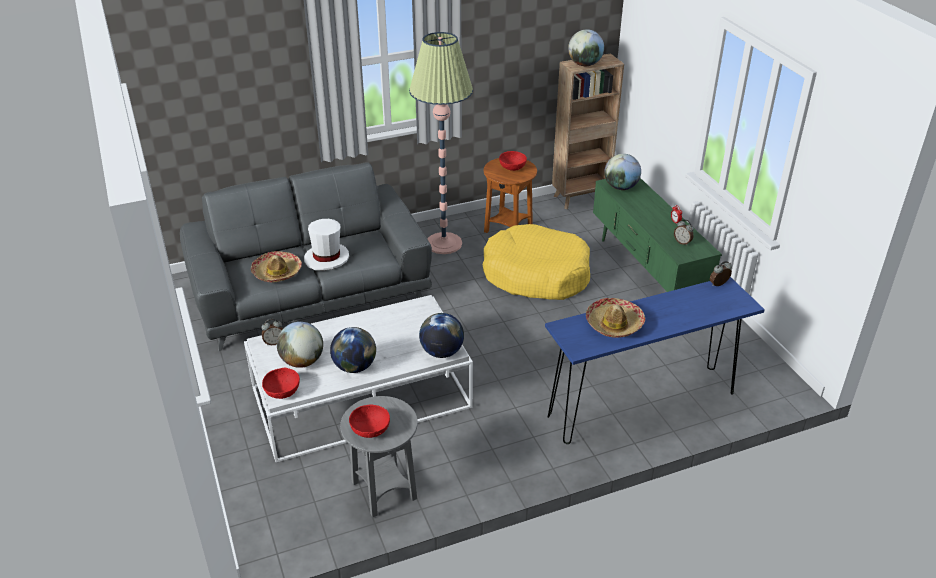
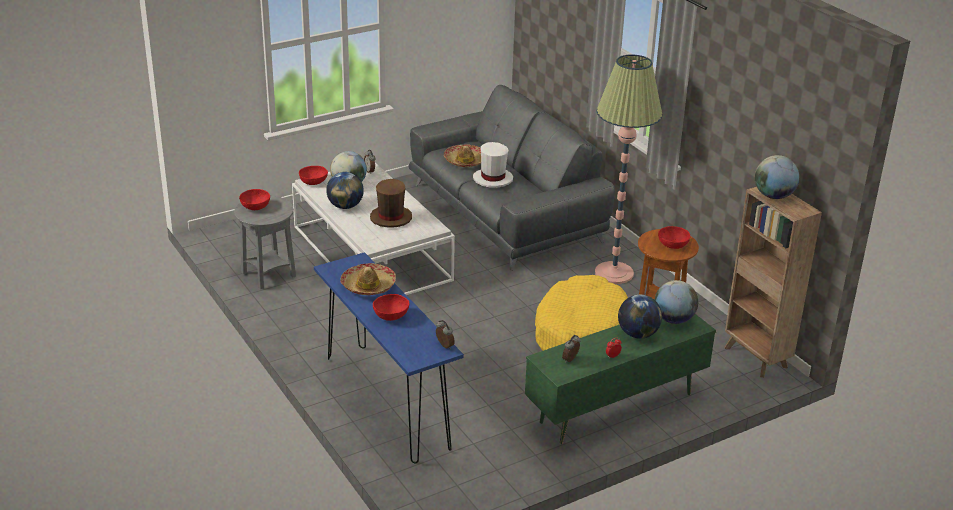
camera: 80 degrees right, 5 degrees down
(393, 333) = (391, 218): none -> brown hat
(442, 352) = (370, 242): globe -> globe (638, 334)
(670, 312) = (391, 315): none -> red bowl

